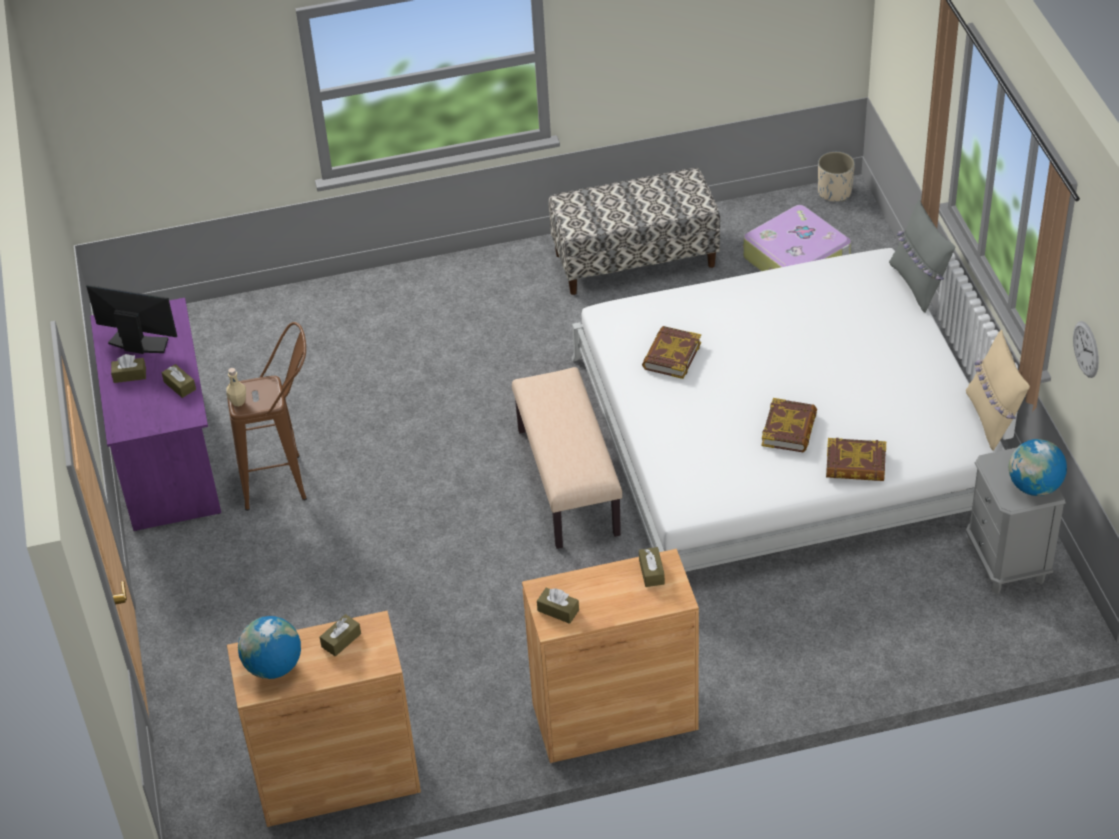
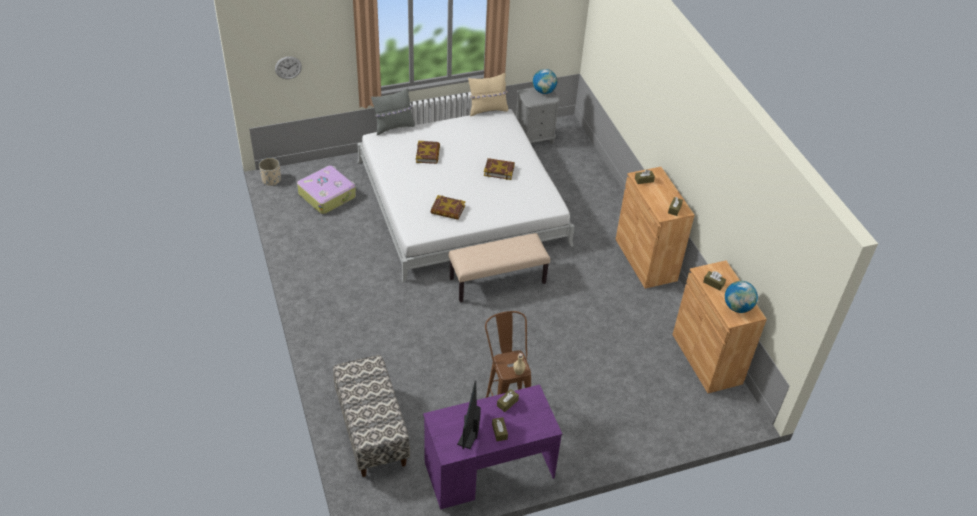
camera: 100 degrees left, 0 degrees up
(635, 260) = (319, 258): bench -> bench (371, 430)
(855, 465) = (520, 151): book -> book (428, 154)
(1086, 349) = (521, 30): wall clock -> wall clock (288, 67)

